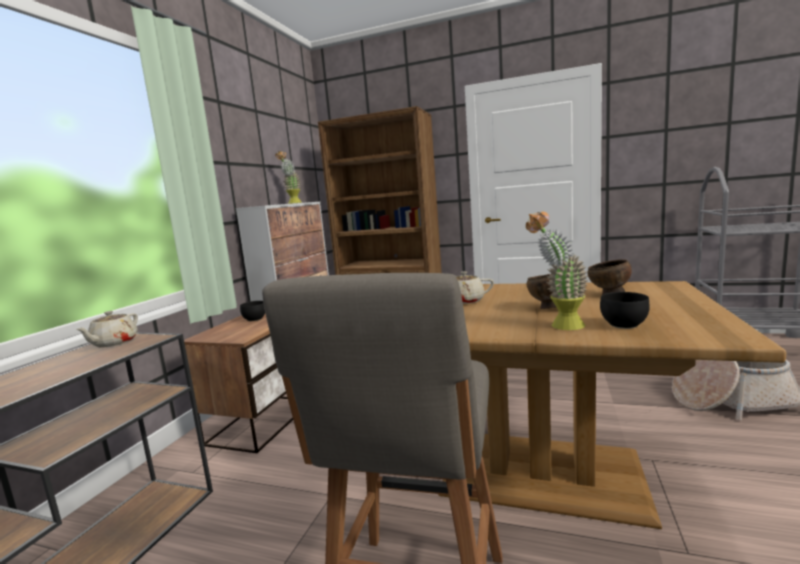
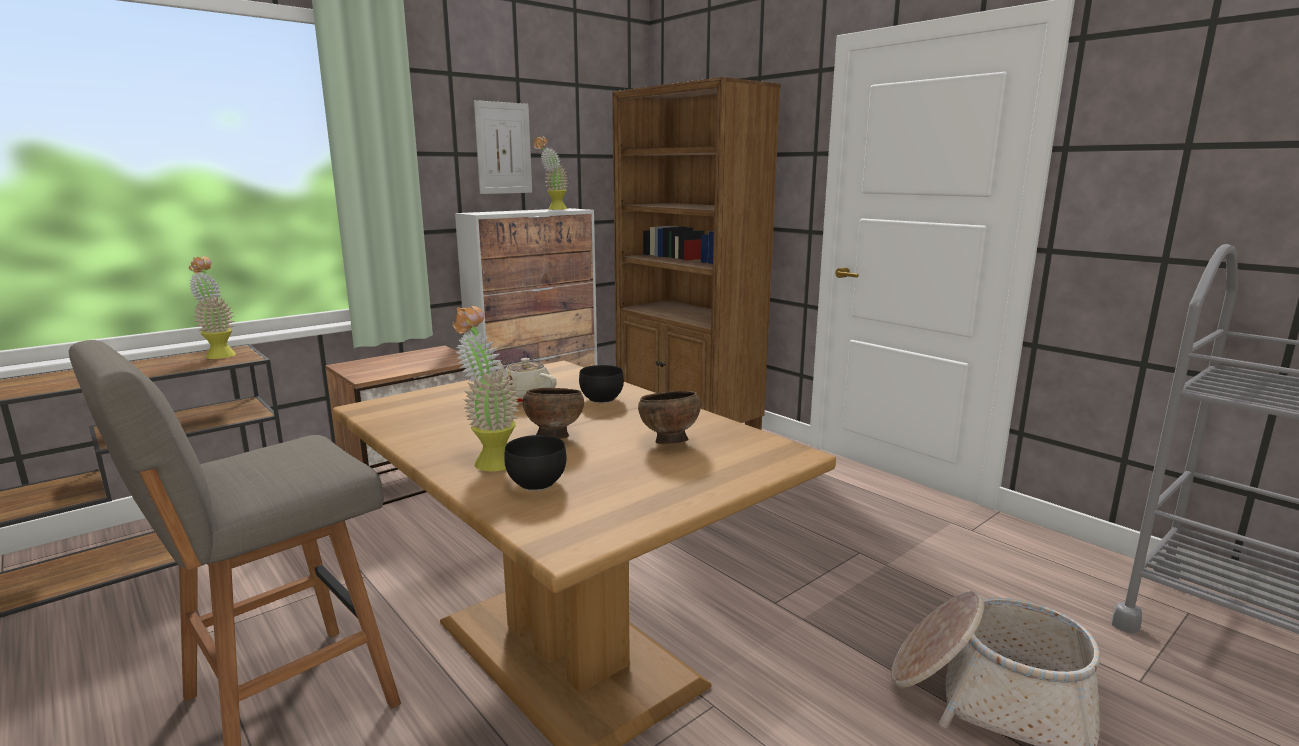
camera: 30 degrees right, 5 degrees up
(114, 343) = (218, 354): beige teapot -> potted plant
(255, 160) = (503, 148): none -> picture
(255, 319) = (421, 358): black bowl -> black bowl (603, 400)

